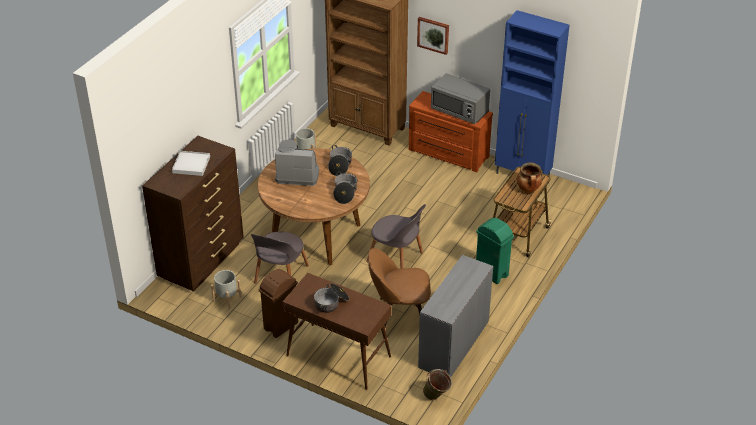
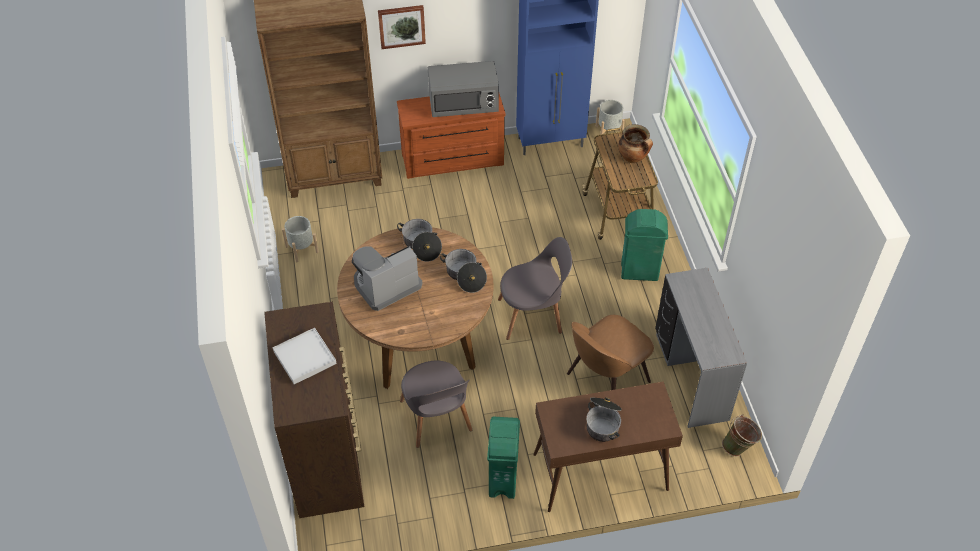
camera: 40 degrees left, 10 degrees up
(227, 299) = (408, 489): grey planter -> grey planter (609, 132)
(281, 326) = (503, 479): brown trash can -> green trash can

